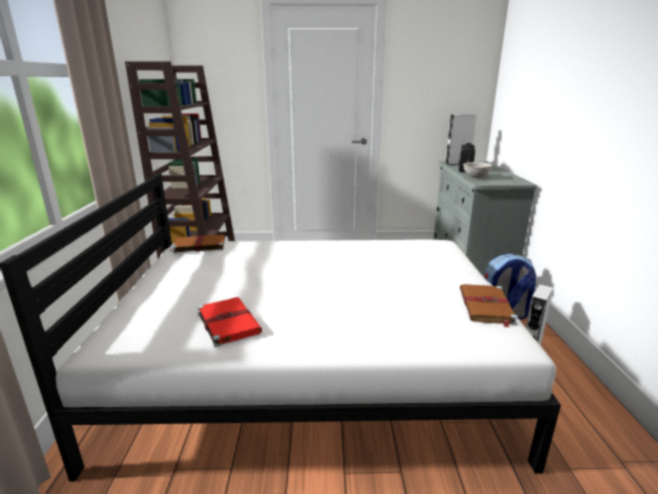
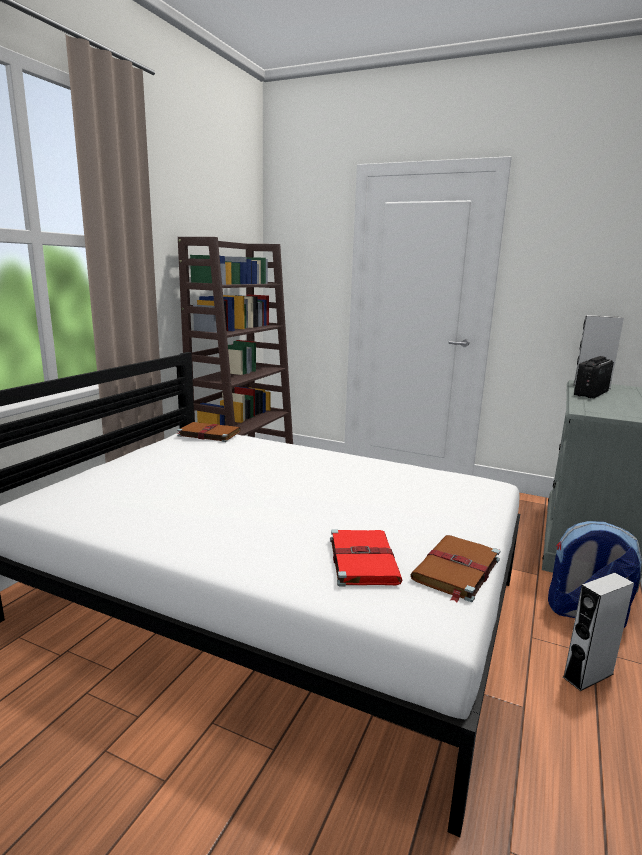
camera: 25 degrees right, 5 degrees down
(228, 322) = (149, 509): red book -> red book (362, 559)
(475, 178) = (587, 405): grey bowl -> none

